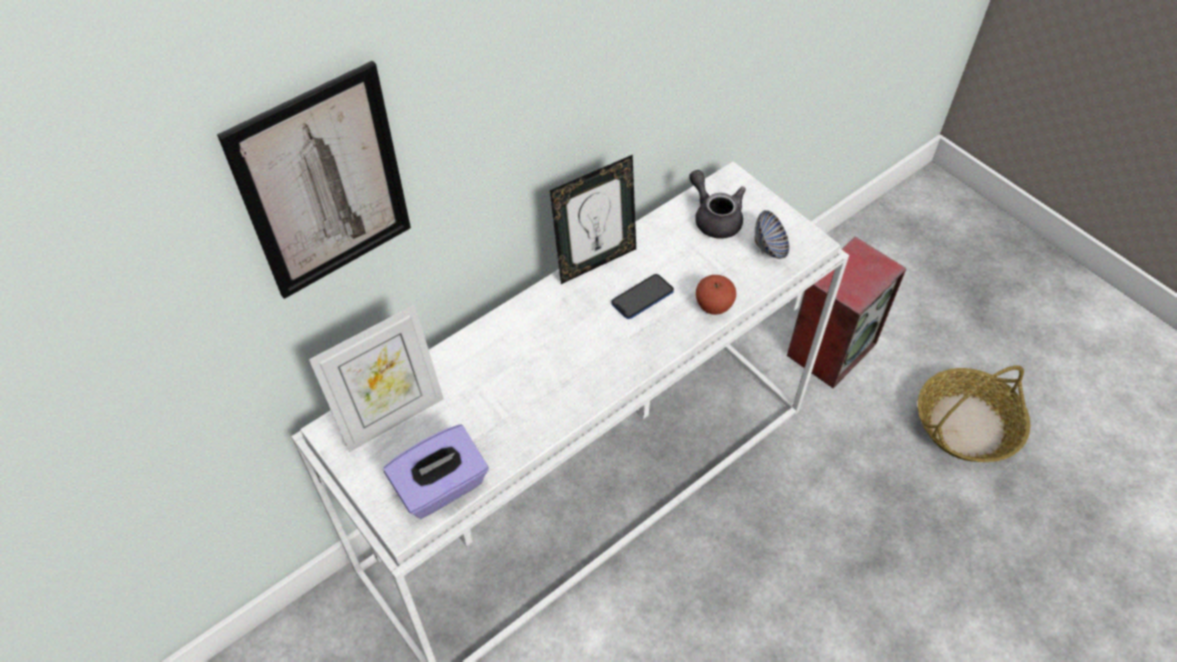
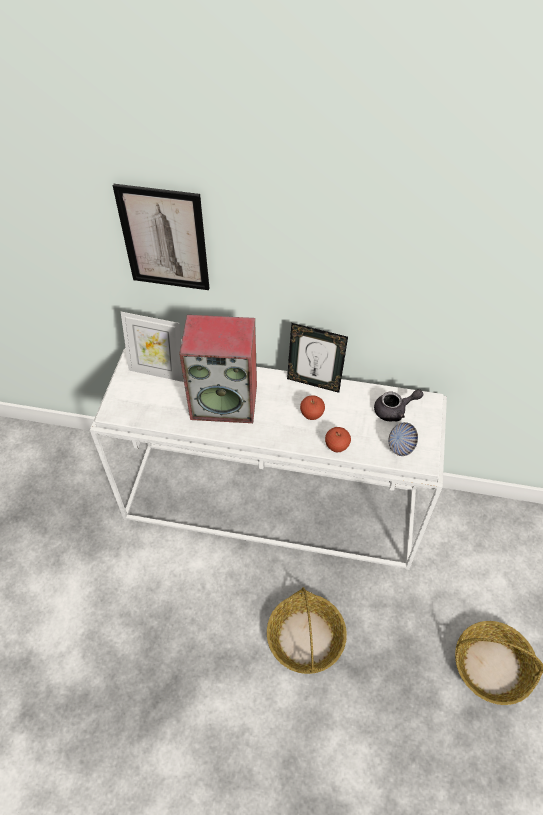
camera: 50 degrees right, 0 degrees up
(441, 487) = (139, 412): purple tissue box -> none
(642, 297) = (311, 414): phone -> apple
(714, 218) = (394, 410): grey teapot -> grey teapot turned 60 degrees clockwise
(798, 584) = (306, 638): none -> basket
(831, 348) = (468, 559): speaker -> speaker (225, 401)

